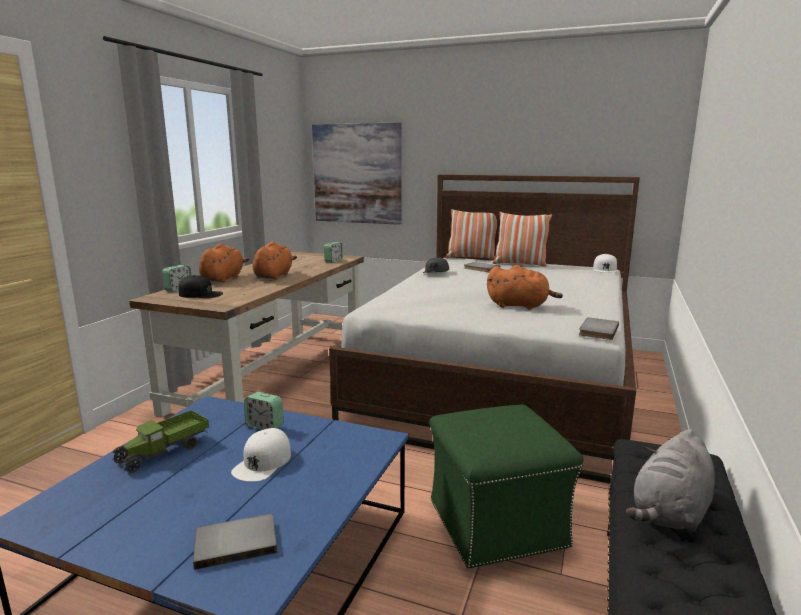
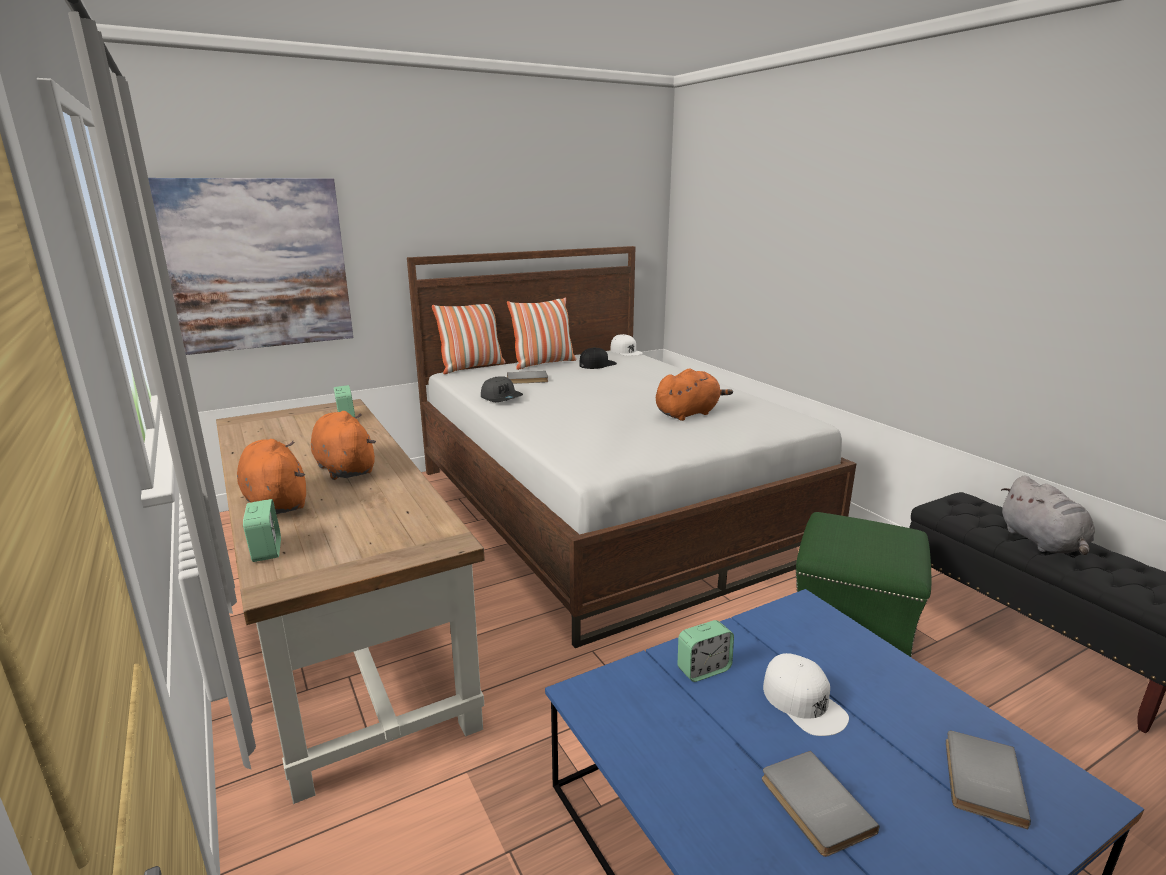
camera: 50 degrees left, 5 degrees up
(164, 452) = (706, 779): toy truck -> none
(200, 294) = (341, 541): black cap -> black cap (597, 364)
(597, 330) = (799, 418): grey book -> grey book (813, 805)

